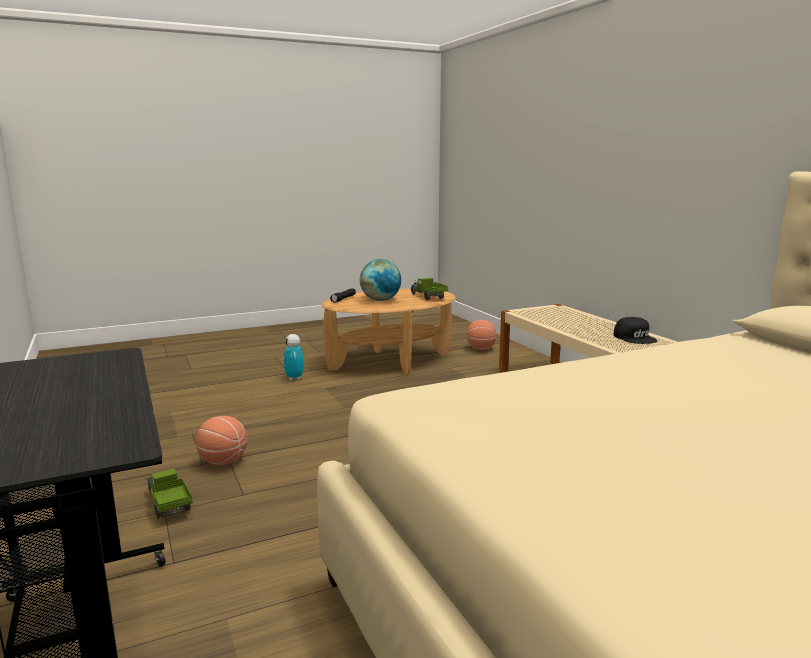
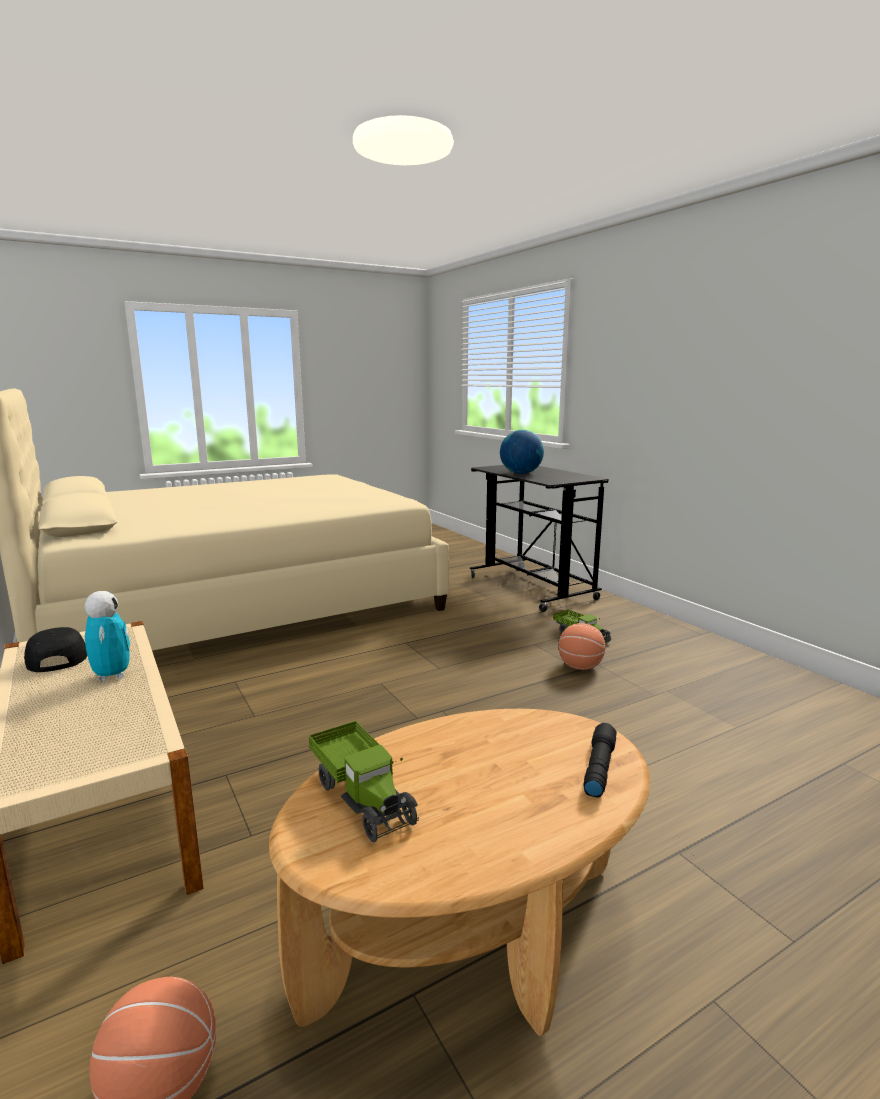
camera: 175 degrees right, 0 degrees up
(294, 378) = (649, 830): toy robot -> toy robot (112, 675)
(380, 300) = (495, 765): globe -> globe (520, 473)

